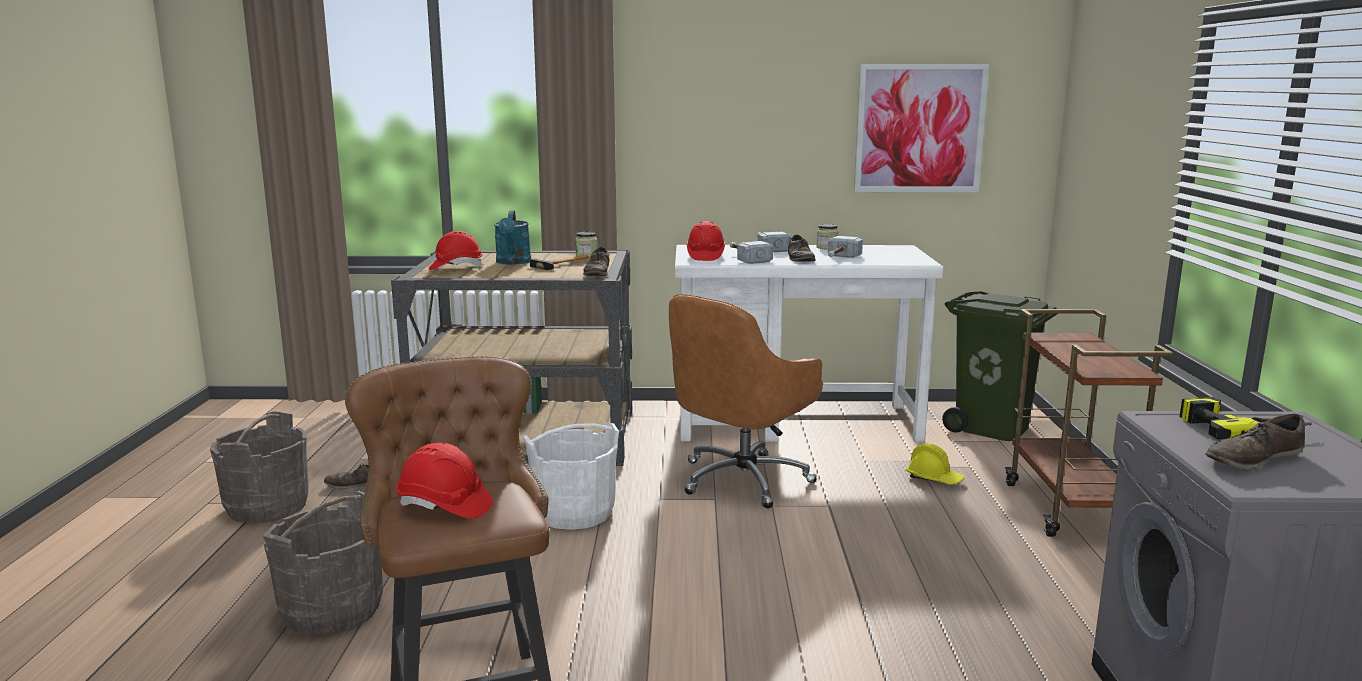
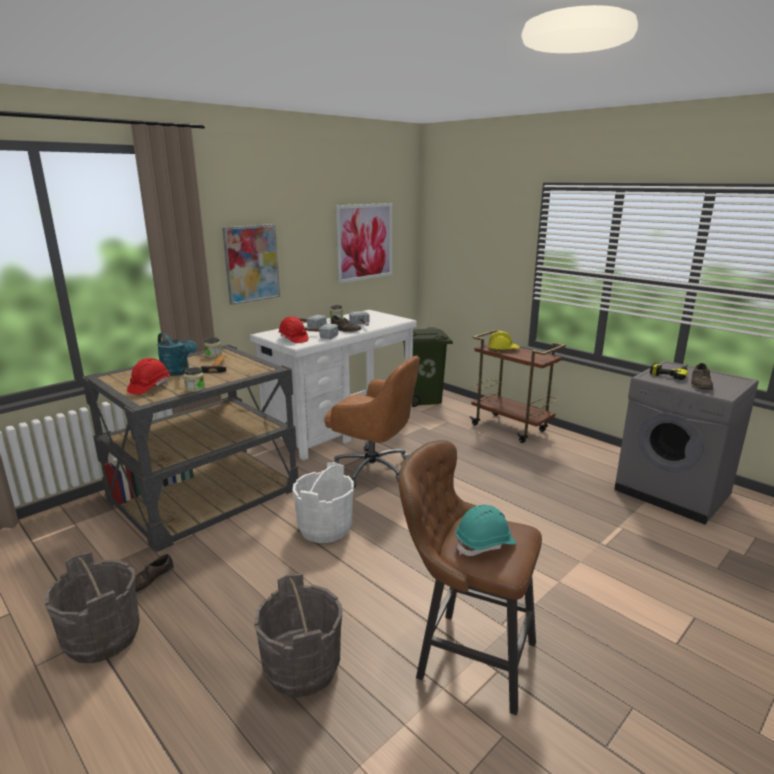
camera: 45 degrees left, 5 degrees up
(444, 506) = (485, 544): red hard hat -> turquoise hard hat
(484, 276) = (195, 389): none -> jar
(597, 272) = (262, 366): brown shoe -> none
(695, 143) = (251, 263): none -> picture
(742, 479) = (372, 469): brown office chair -> brown office chair turned 60 degrees counterclockwise
(934, 479) = (445, 433): yellow hard hat -> yellow hard hat (503, 349)

